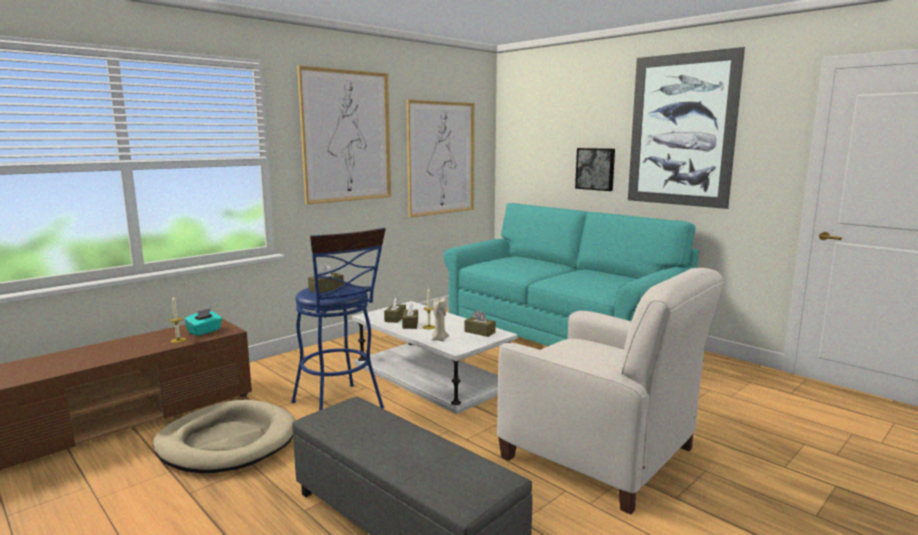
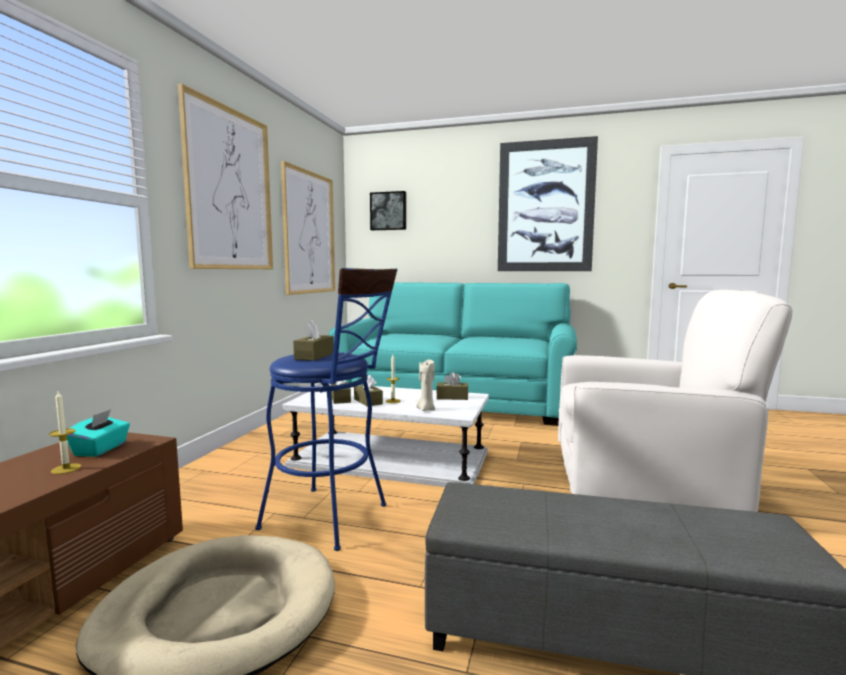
camera: 30 degrees left, 5 degrees down
(595, 169) = (462, 245): picture -> picture (388, 211)

